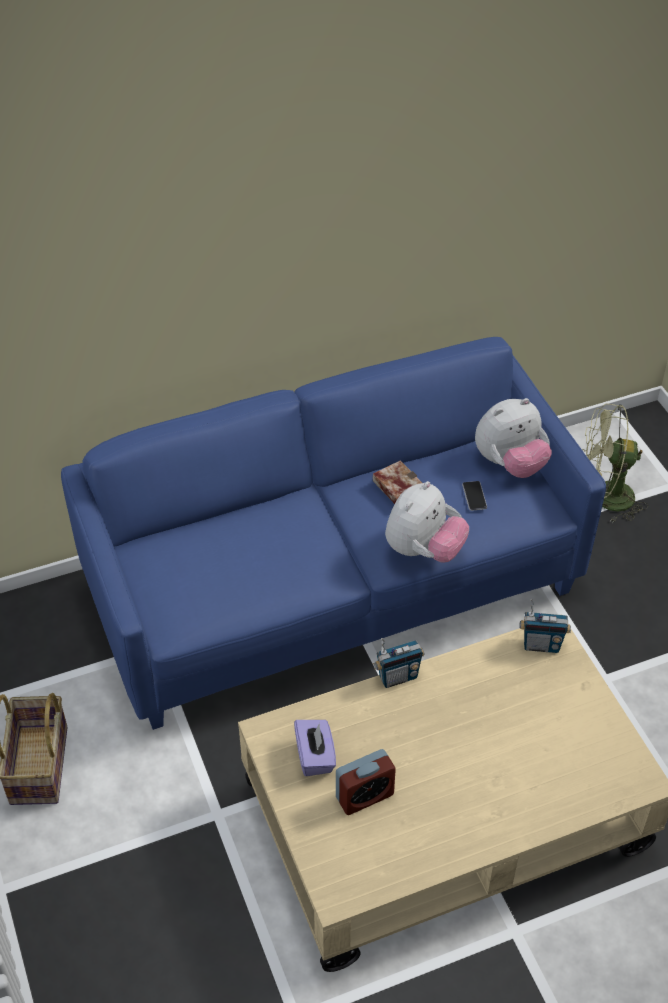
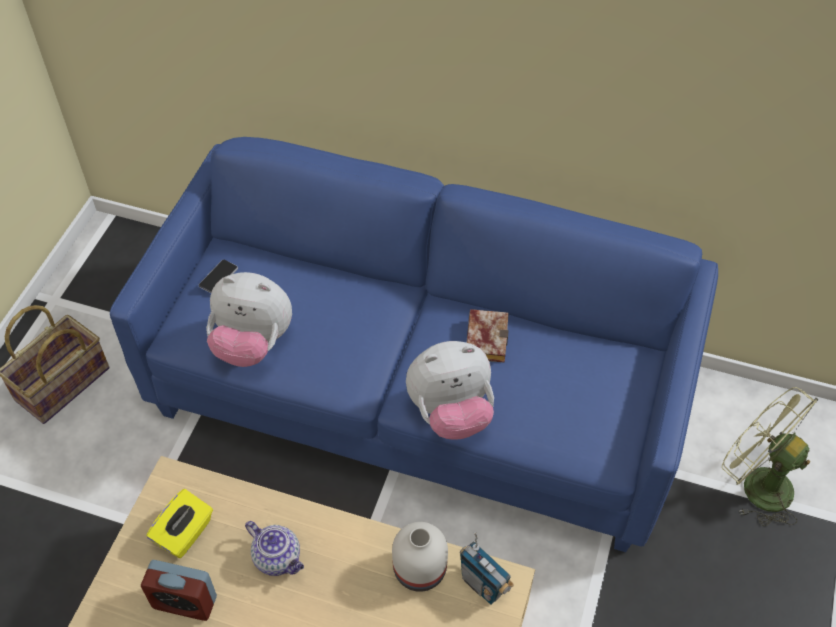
camera: 40 degrees right, 5 degrees up
(315, 756) = (185, 534): purple tissue box -> yellow tissue box
(397, 677) = (324, 515): radio -> none
(397, 724) = (278, 558): none -> teapot
(474, 496) = (549, 393): phone -> phone (218, 277)
(495, 664) = (421, 570): none -> white vase
(510, 464) = (622, 384): plush toy -> plush toy (252, 344)

